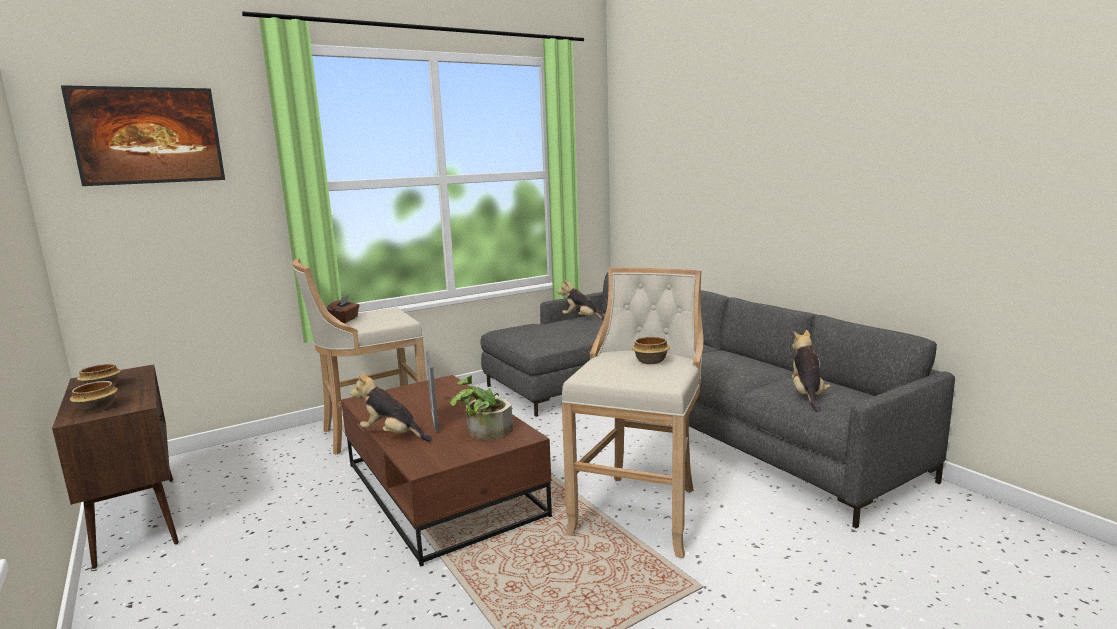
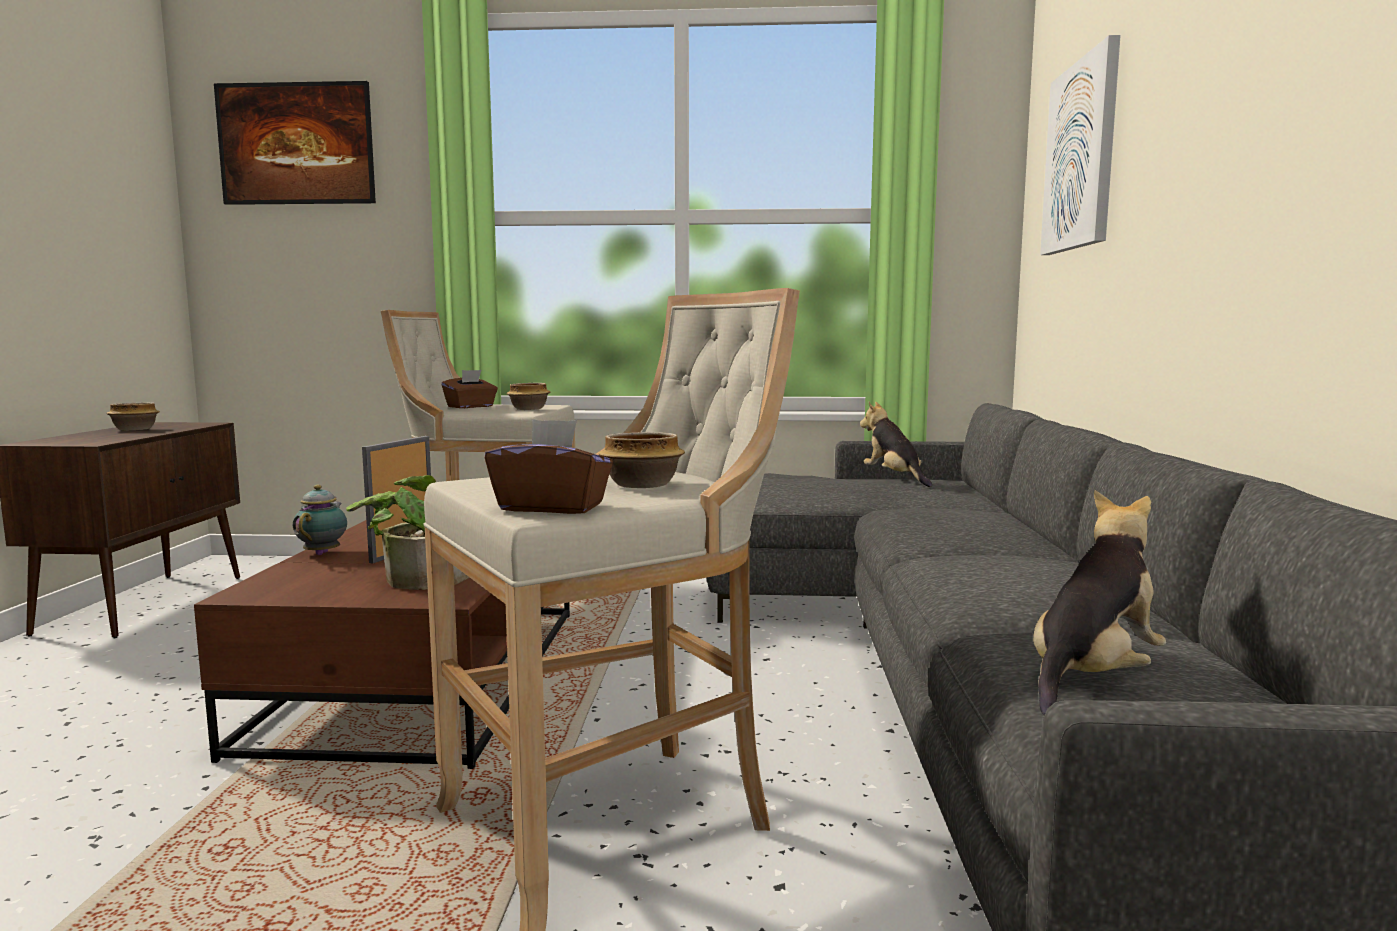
camera: 35 degrees right, 5 degrees down
(98, 408) = (70, 439): bowl -> bowl (530, 409)
(392, 435) = (324, 553): plush toy -> teapot
(662, 155) = (1081, 156): none -> picture
(662, 381) = (552, 507): none -> brown tissue box

